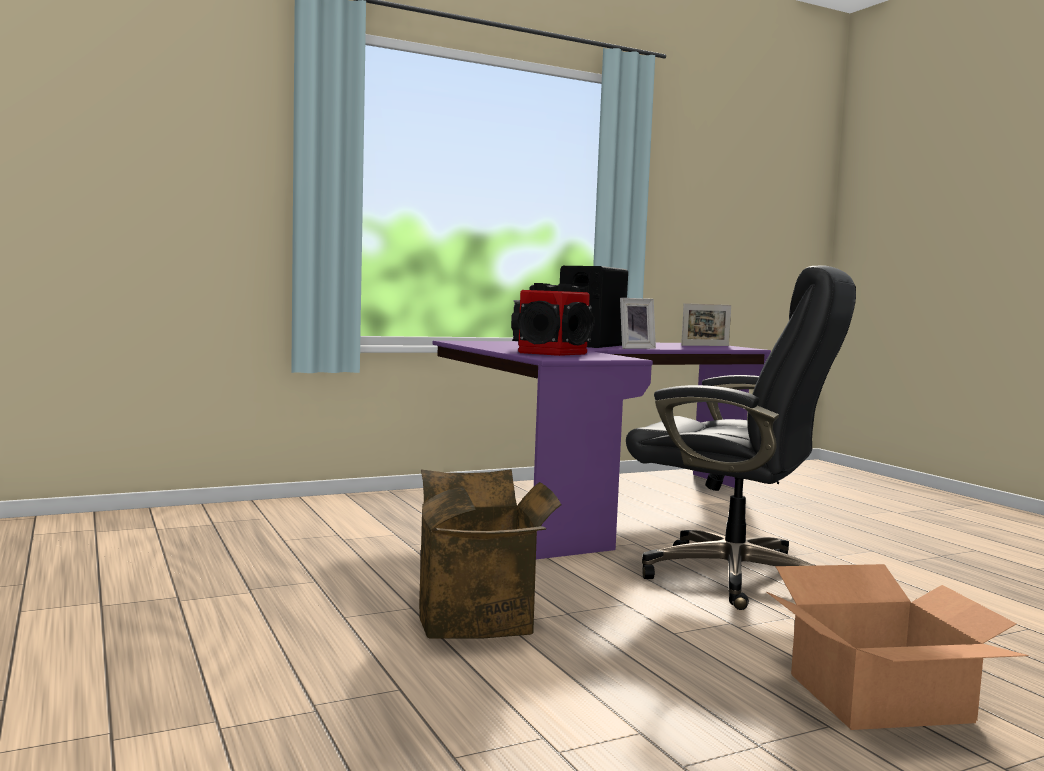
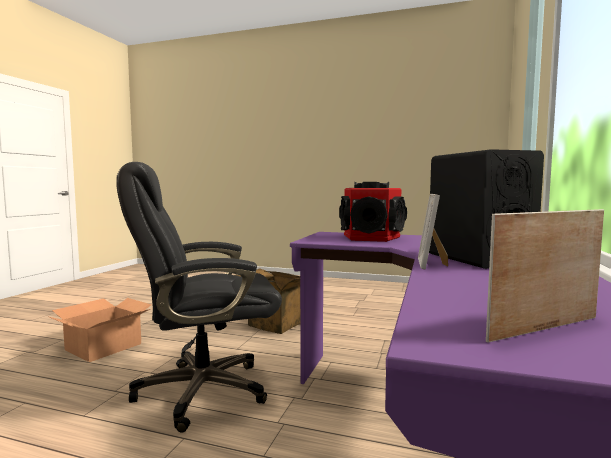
camera: 135 degrees right, 0 degrees up
(705, 345) = (545, 329): picture frame -> picture frame turned 45 degrees clockwise

